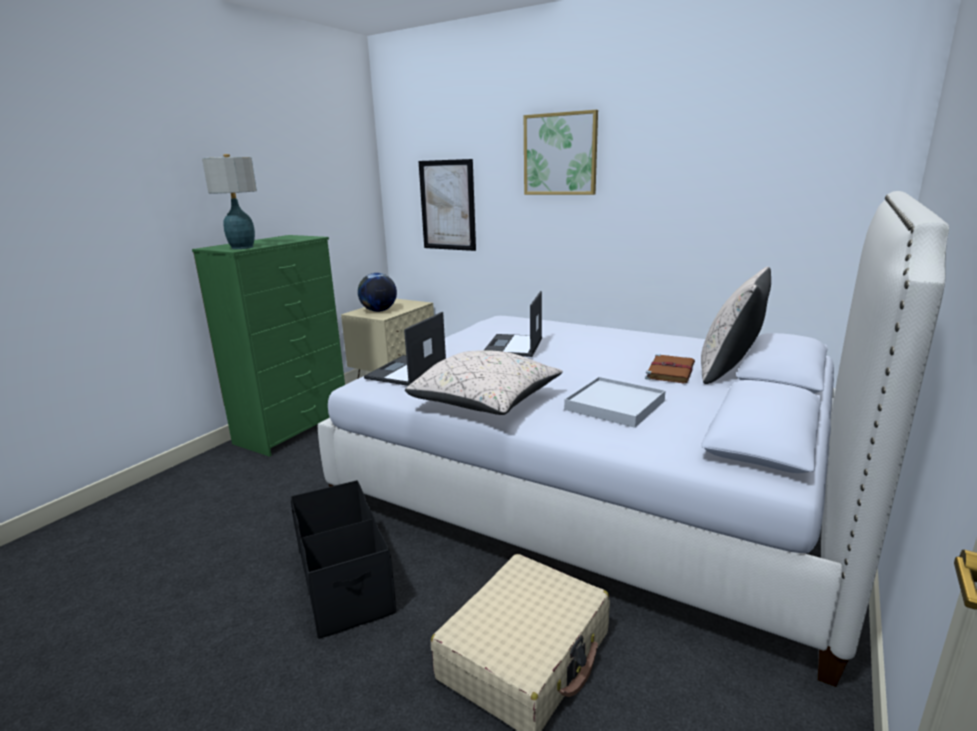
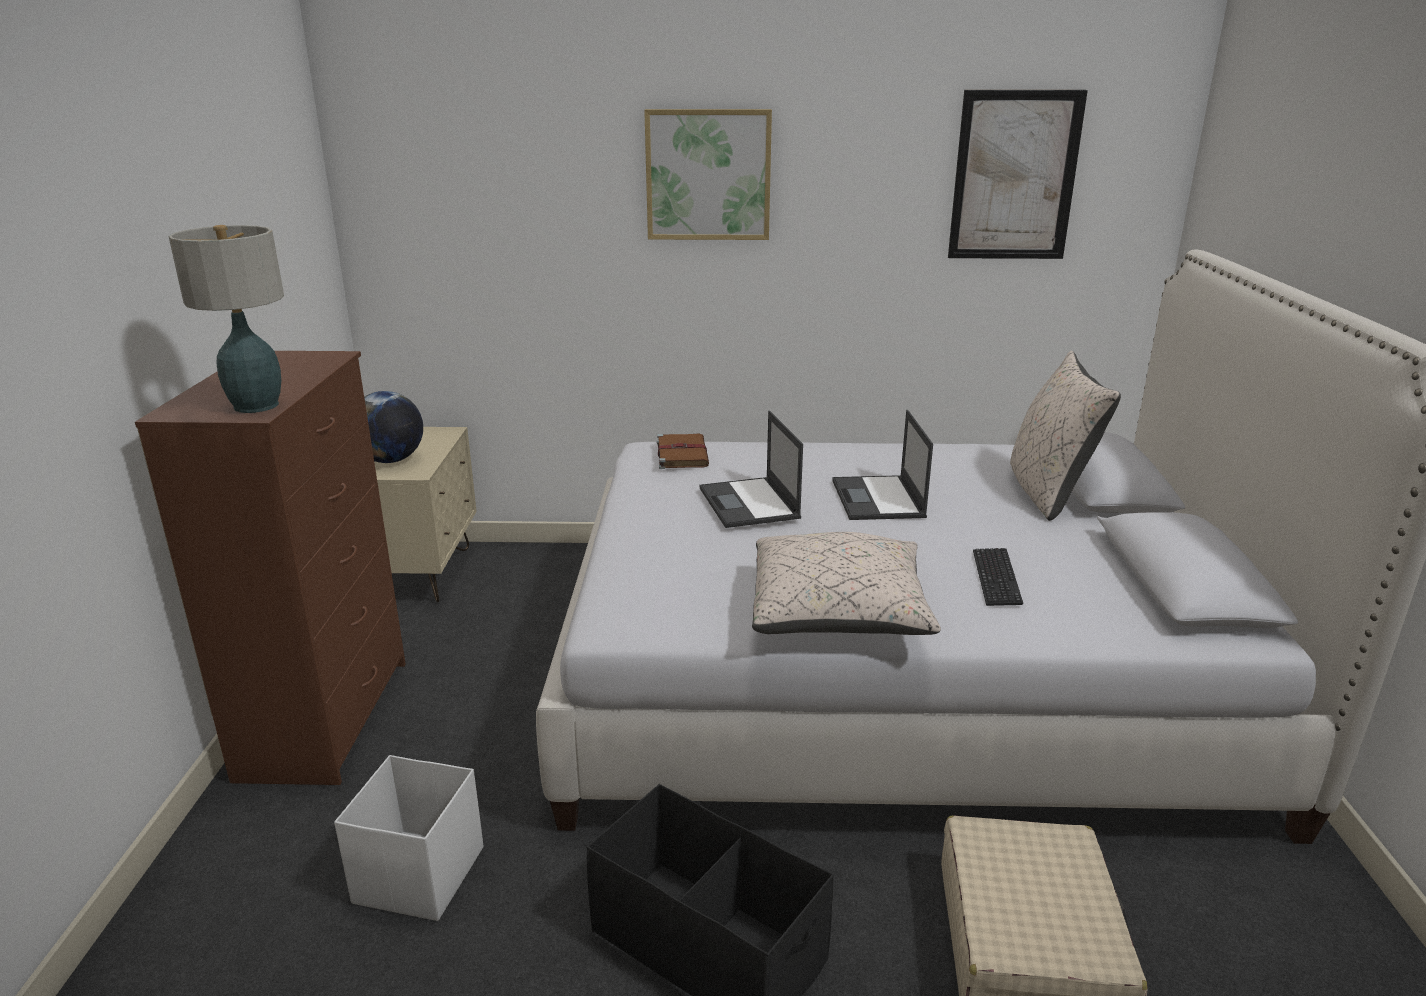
camera: 30 degrees left, 5 degrees up
(257, 503) = (418, 877): none -> white storage box
(294, 428) = (328, 717): green dresser -> brown dresser
(406, 371) = (650, 584): laptop -> laptop (878, 499)
(447, 205) = (491, 256): picture -> picture (1014, 176)
(615, 405) = (996, 578): white tray -> keyboard
(670, 371) = (990, 507): brown book -> brown book (681, 454)

